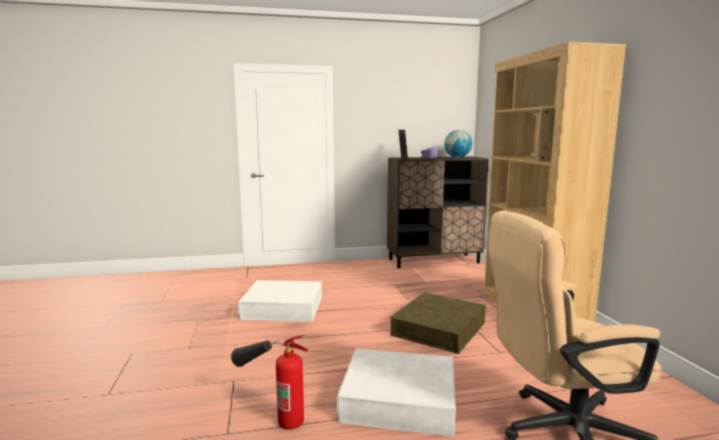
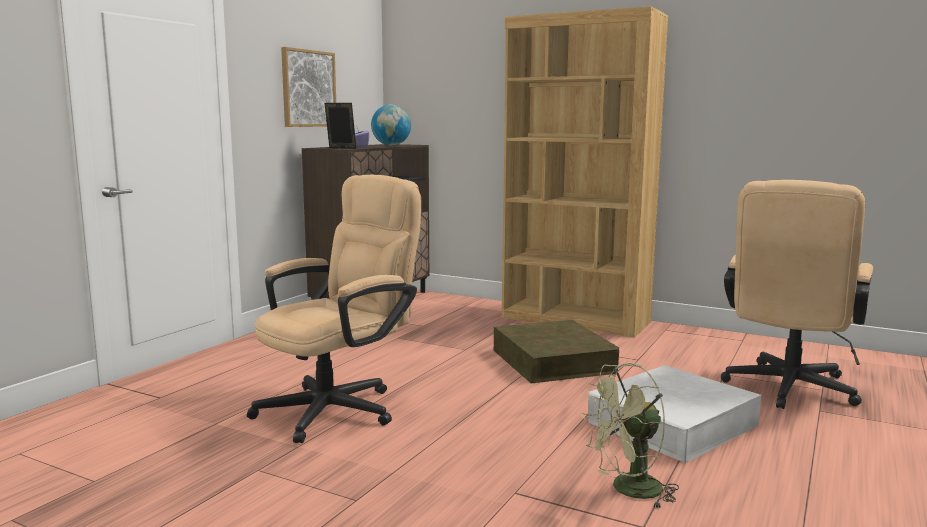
camera: 50 degrees left, 0 degrees up
(272, 414) = (628, 491): fire extinguisher -> green fan
(283, 308) = (339, 407): white storage box -> beige office chair
(399, 120) = (308, 88): none -> picture

